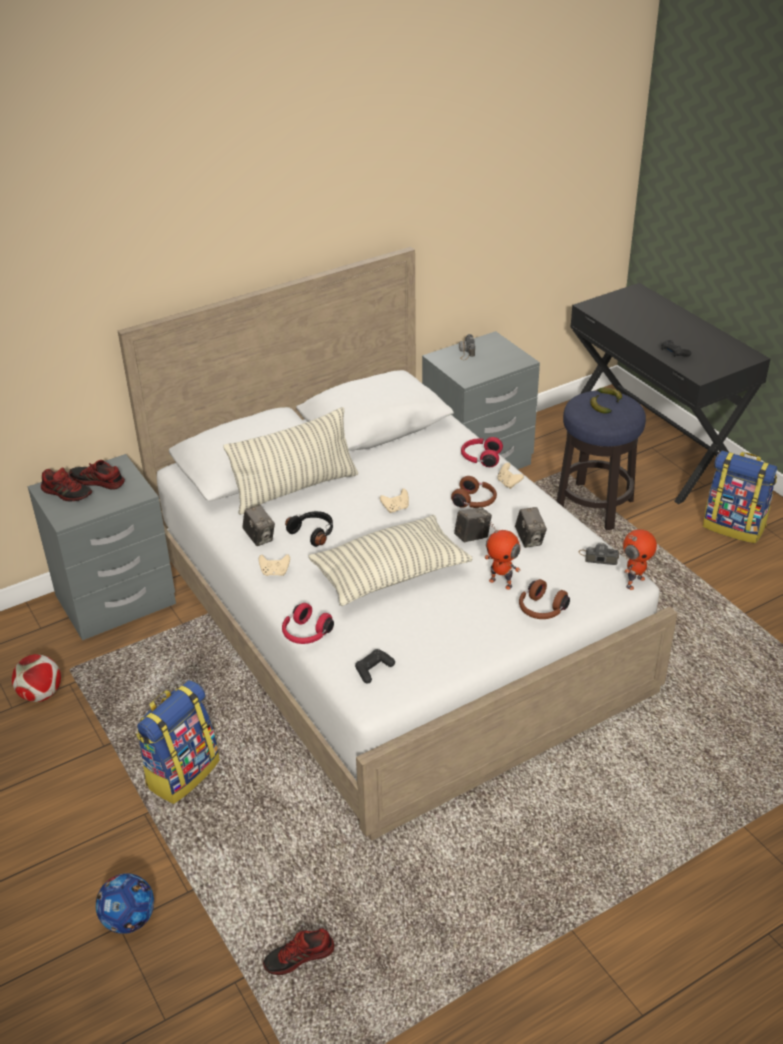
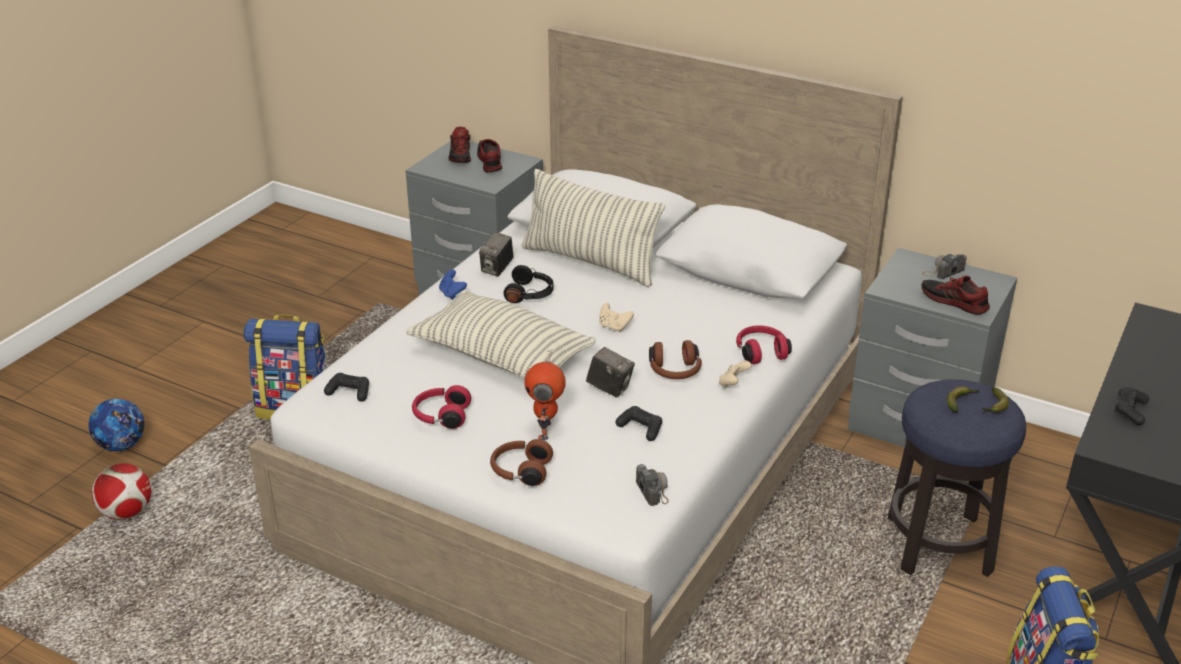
camera: 60 degrees right, 5 degrees down
(41, 694) = (341, 303): football -> football (127, 513)
(275, 572) = (452, 294): beige game controller -> blue game controller
(299, 958) = (116, 555): shoe -> shoe (954, 302)
(306, 634) = (375, 339): red headphones -> red headphones (441, 416)
(529, 539) = (640, 428): camera -> black game controller
(634, 582) = (629, 529): toy robot -> none

